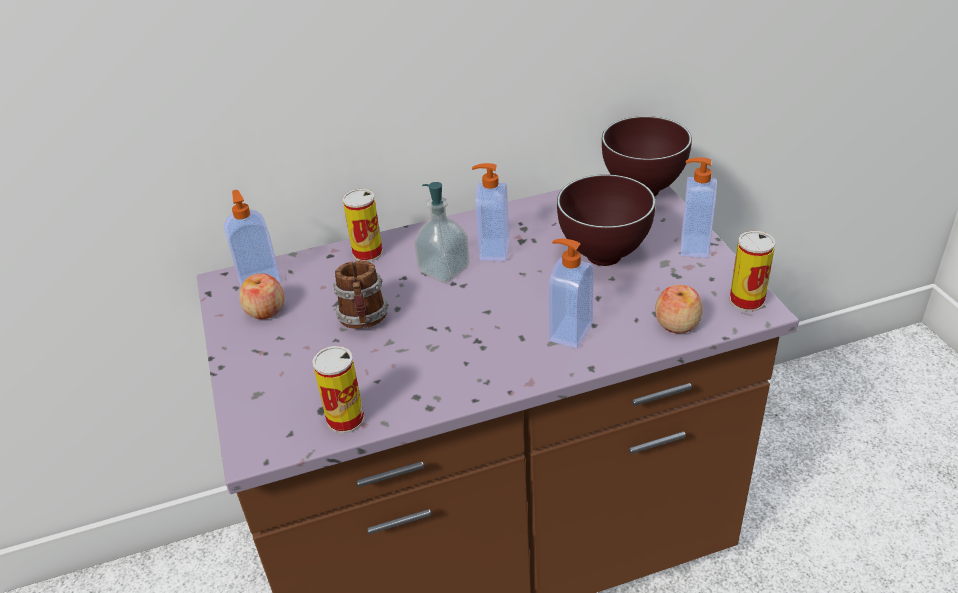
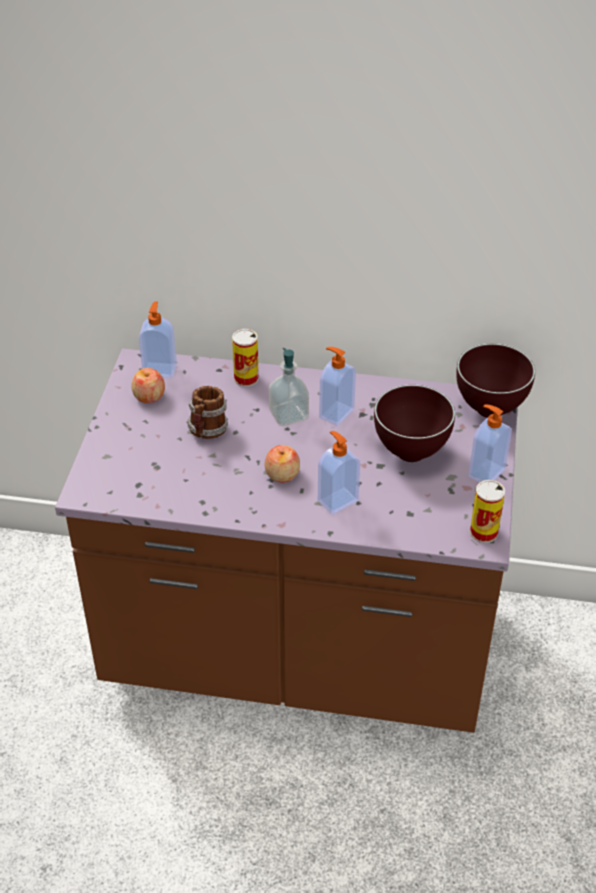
camera: 25 degrees right, 5 degrees up
(345, 419) = (149, 497): can -> none
(677, 323) = (417, 527): apple -> apple (282, 474)

